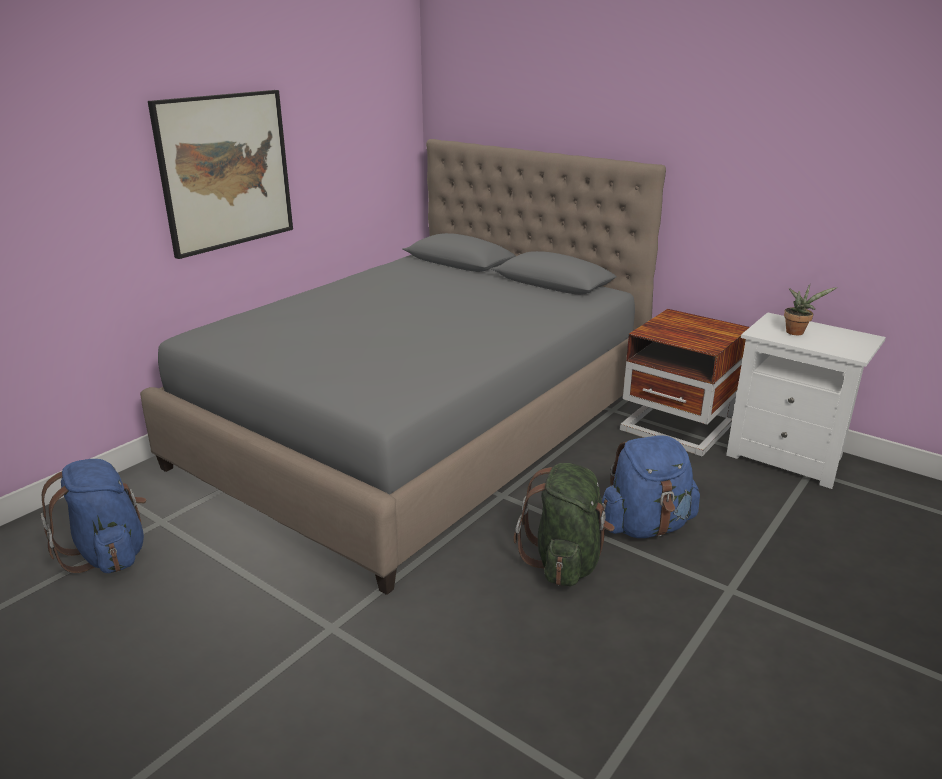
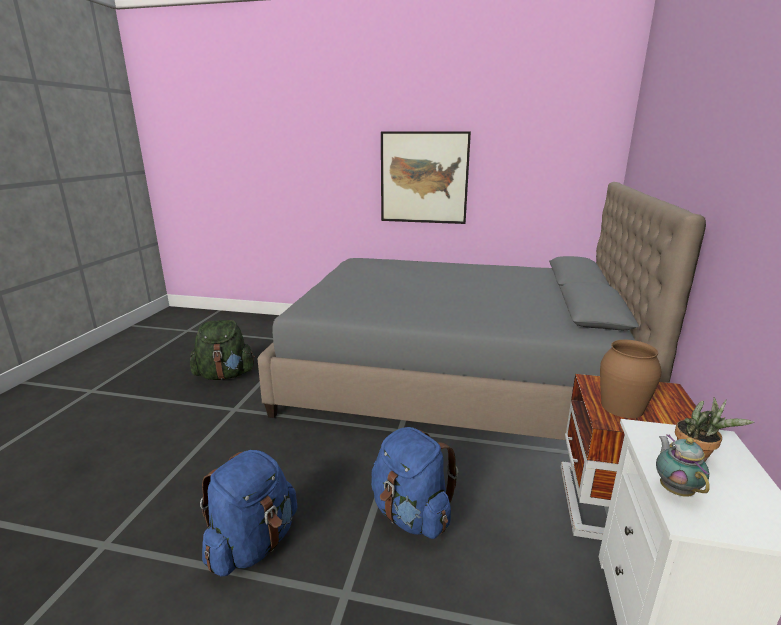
camera: 65 degrees right, 5 degrees down
(109, 554) = (270, 339): blue backpack -> blue backpack (253, 544)
(565, 561) = (335, 479): green backpack -> green backpack (225, 375)
(693, 336) = (622, 407): none -> brown vase
(827, 347) = (674, 489): none -> teapot

